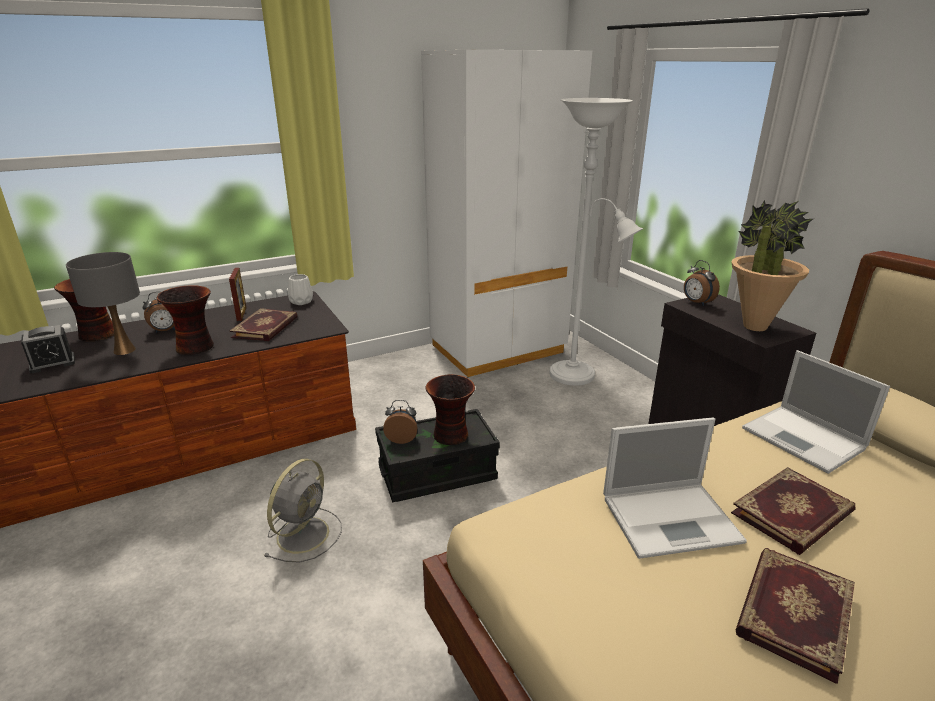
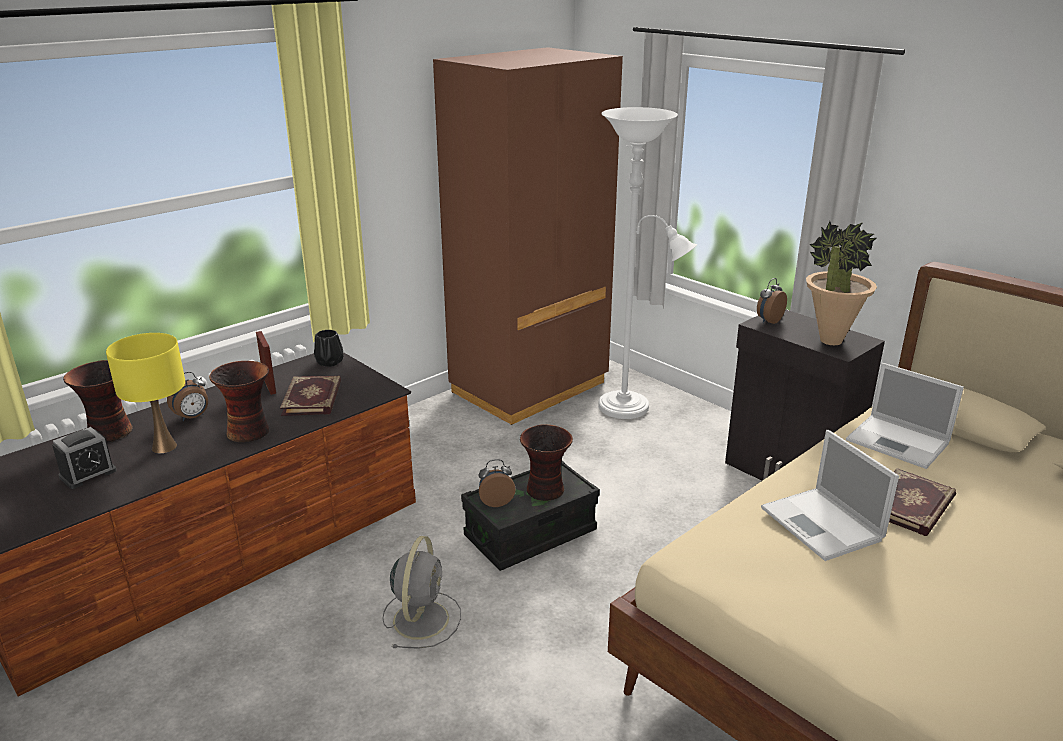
camera: 15 degrees left, 0 degrees up
(124, 350) = (164, 447): grey table lamp -> yellow table lamp
(302, 301) = (330, 362): white vase -> black vase
(497, 349) = (529, 388): white wardrobe -> brown wardrobe
(672, 518) = (823, 525): laptop -> laptop turned 90 degrees clockwise
(696, 303) = (768, 321): alarm clock -> alarm clock turned 90 degrees clockwise
(792, 612) = (934, 577): book -> none

